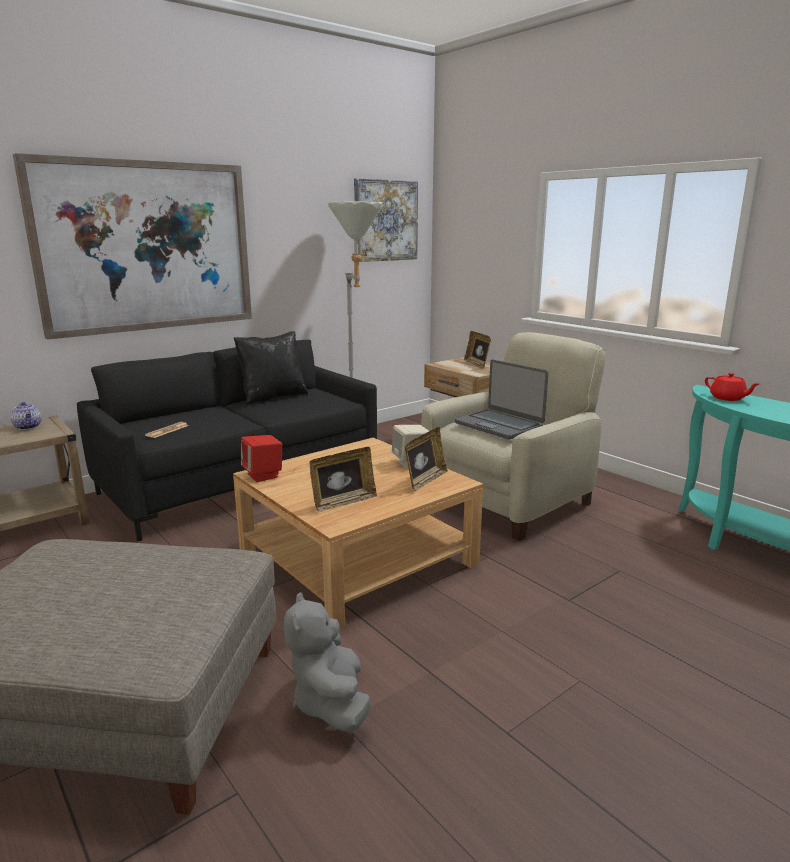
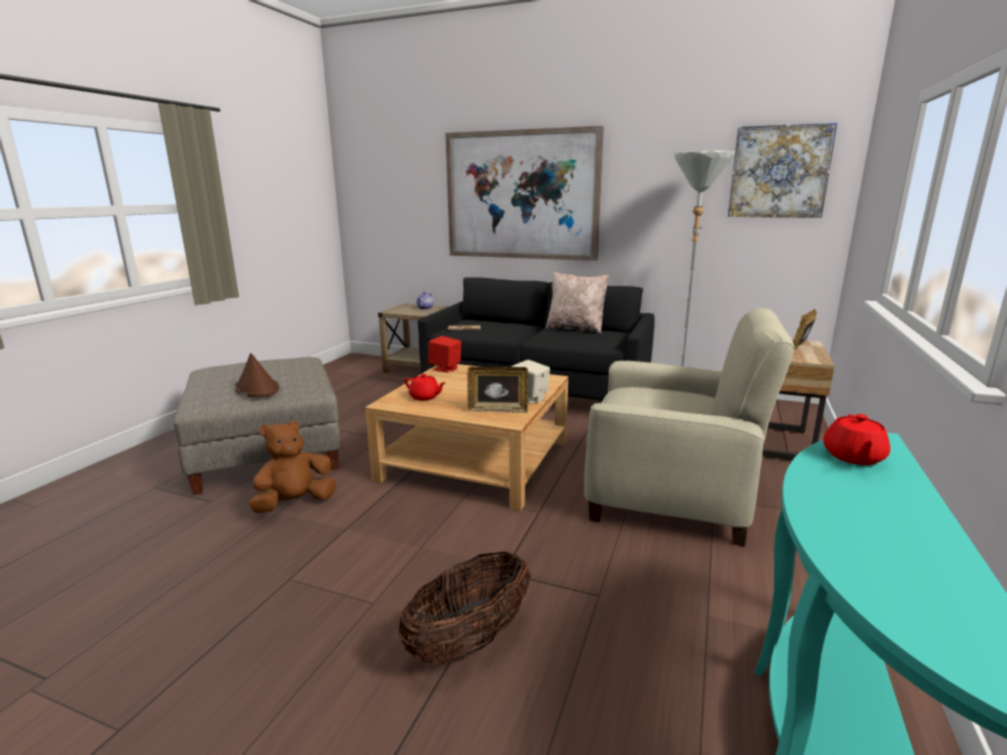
camera: 60 degrees right, 0 degrees up
(163, 595) = (256, 388): none -> brown hat
(273, 397) = (575, 329): black pillow -> beige pillow
(330, 703) = (295, 503): grey plush toy -> brown plush toy
(343, 502) = (425, 397): picture frame -> red teapot
(499, 425) = (651, 400): laptop -> none
(653, 640) = (469, 641): none -> basket

